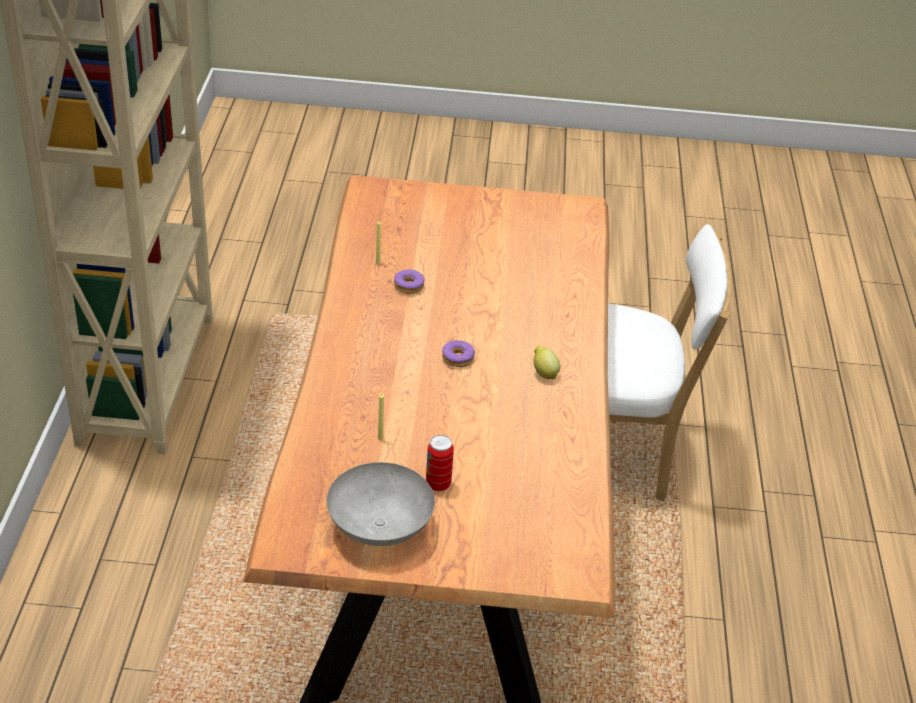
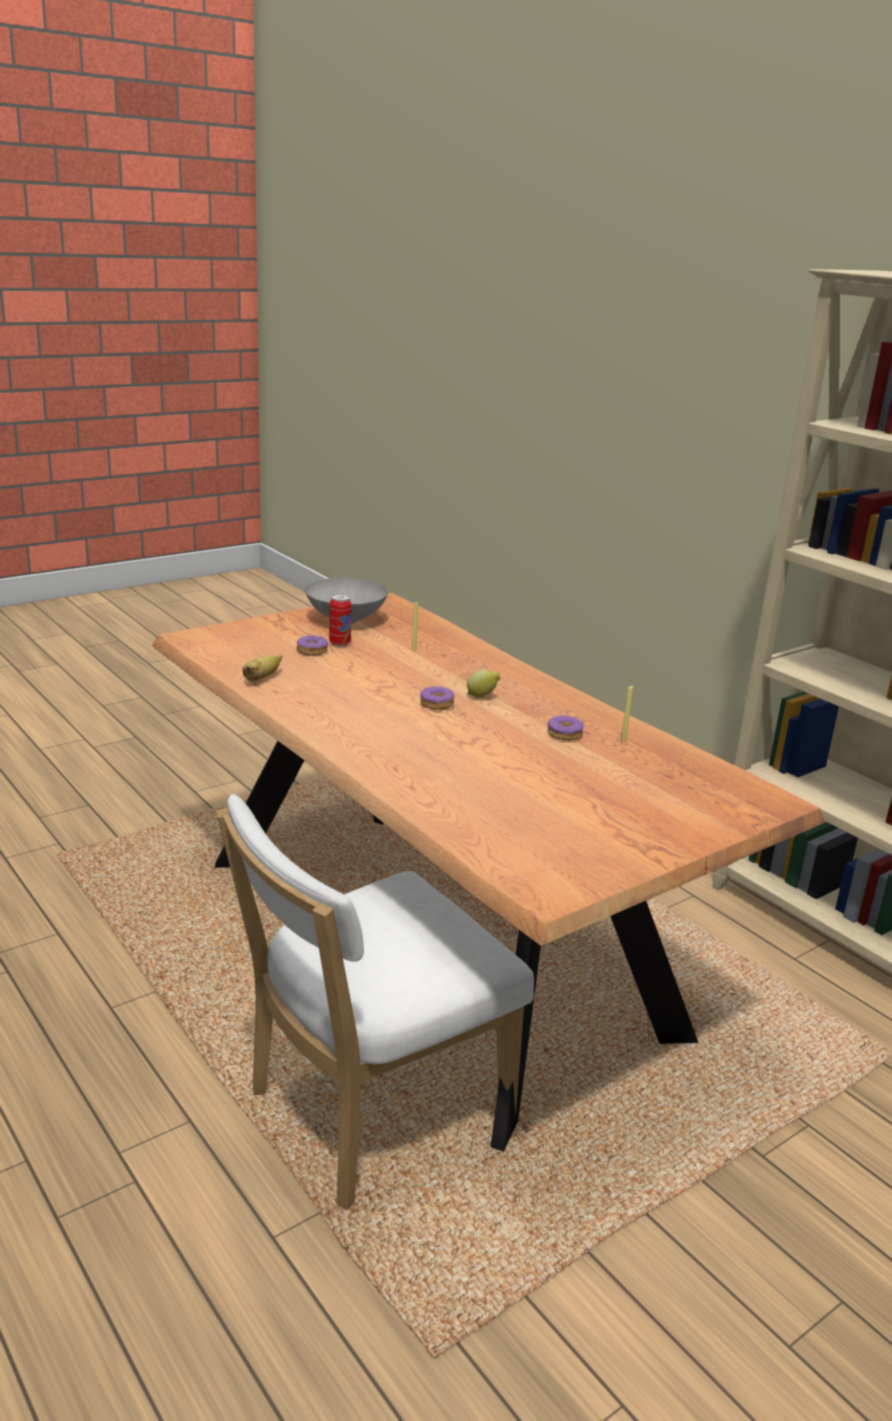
camera: 140 degrees right, 15 degrees down
(479, 485) = (312, 651): none -> donut
(544, 373) = (353, 719): lemon -> lemon (482, 697)
(569, 463) = (261, 678): none -> banana

